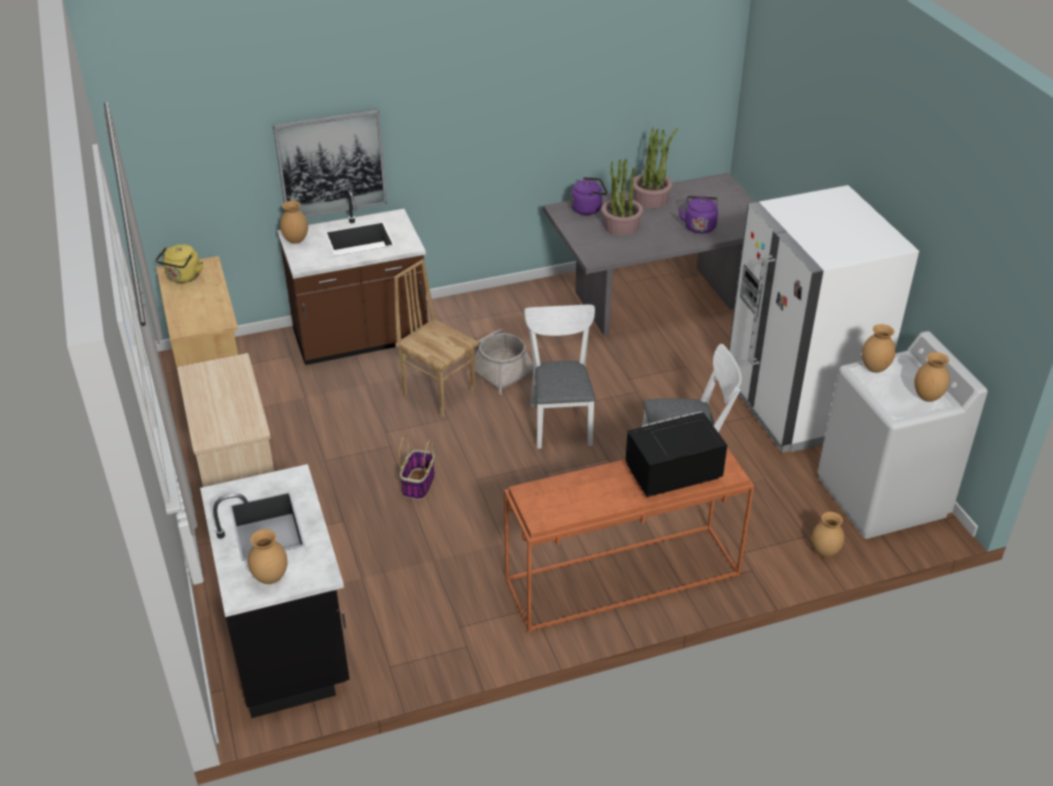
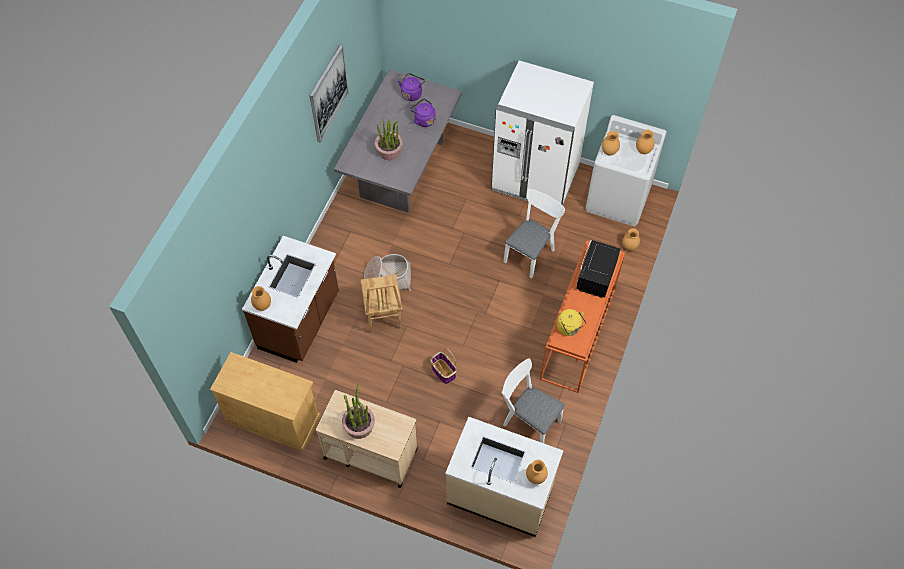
camera: 50 degrees left, 20 degrees up
(183, 277) = (236, 381): yellow kettle -> yellow kettle (569, 328)
(289, 641) = (500, 493): black counter -> beige counter
(331, 164) = (251, 249): picture -> picture (328, 93)
(439, 393) = (383, 316): brown chair -> brown chair turned 90 degrees counterclockwise
(560, 420) = (454, 279): white chair -> white chair (528, 420)
(588, 208) = (358, 152): purple kettle -> purple kettle (412, 93)
(651, 199) = (379, 120): potted plant -> potted plant (359, 425)

